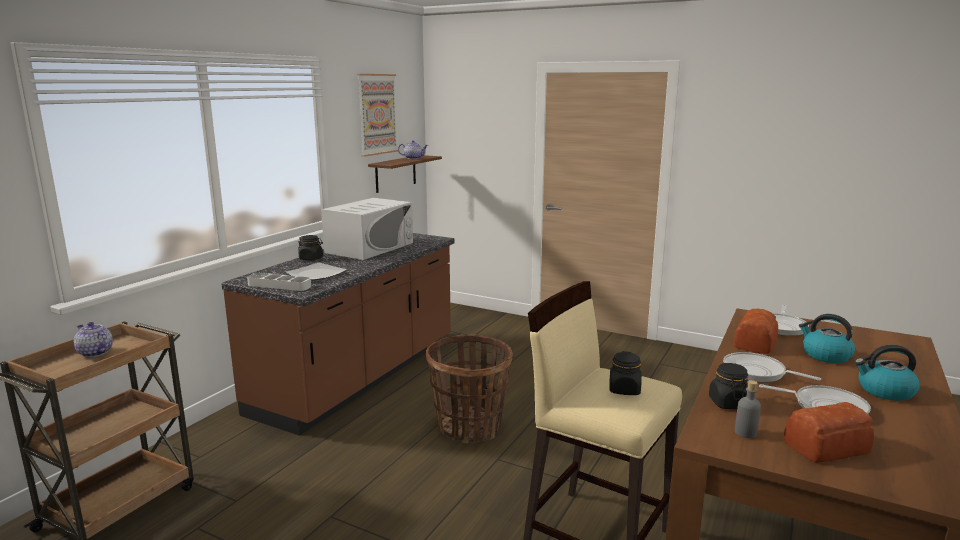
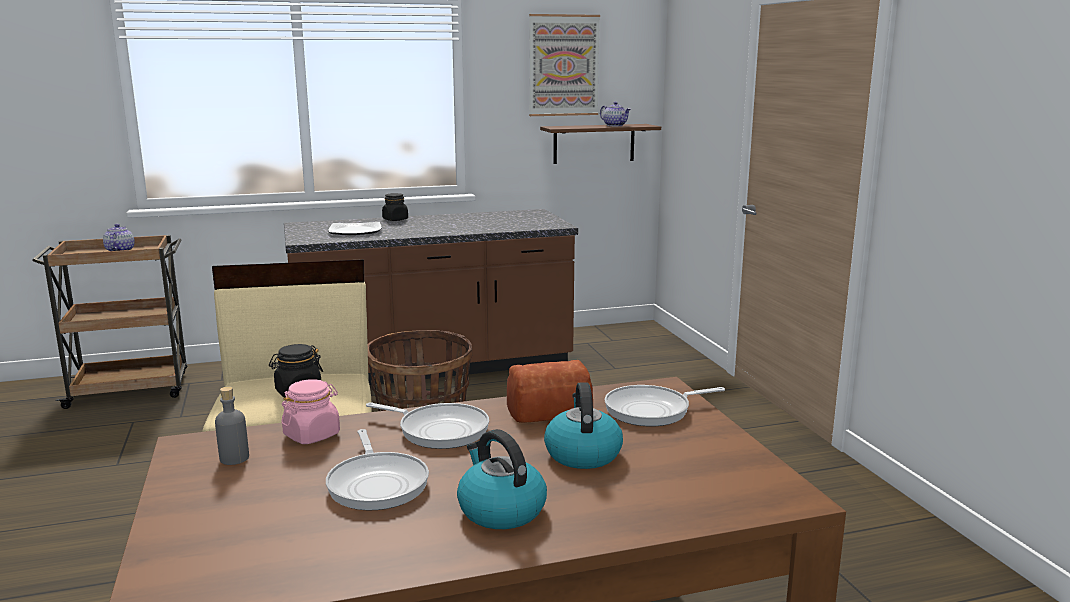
camera: 45 degrees right, 0 degrees up
(279, 285) = (305, 232): grey tray -> none
(370, 247) = (470, 220): white microwave -> none
(728, 403) = (312, 435): black jar -> pink jar
(757, 372) = (439, 430): frying pan -> frying pan turned 120 degrees clockwise
(828, 447) = (244, 505): bread -> none

